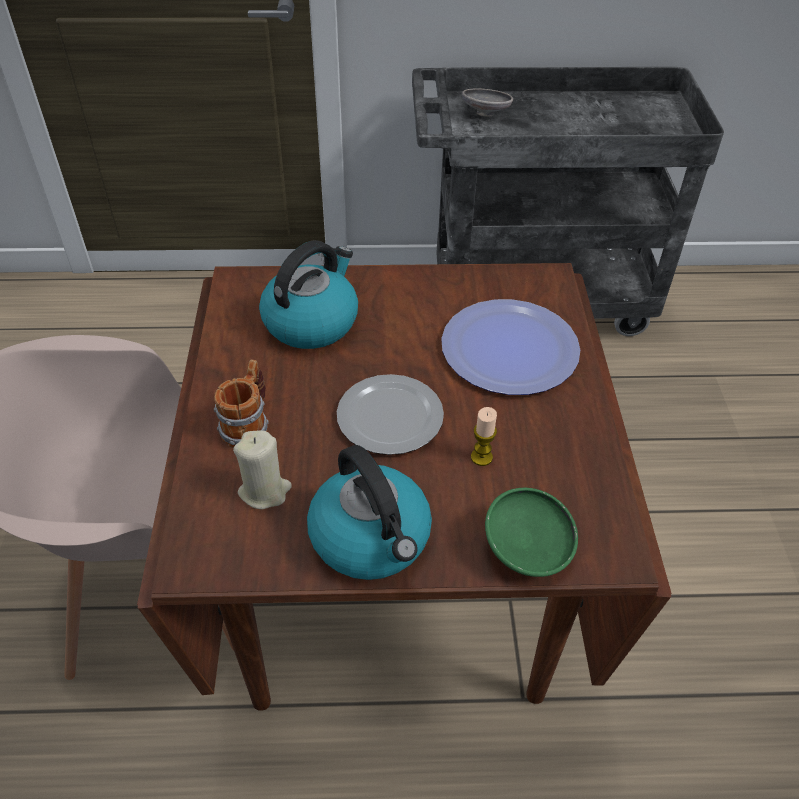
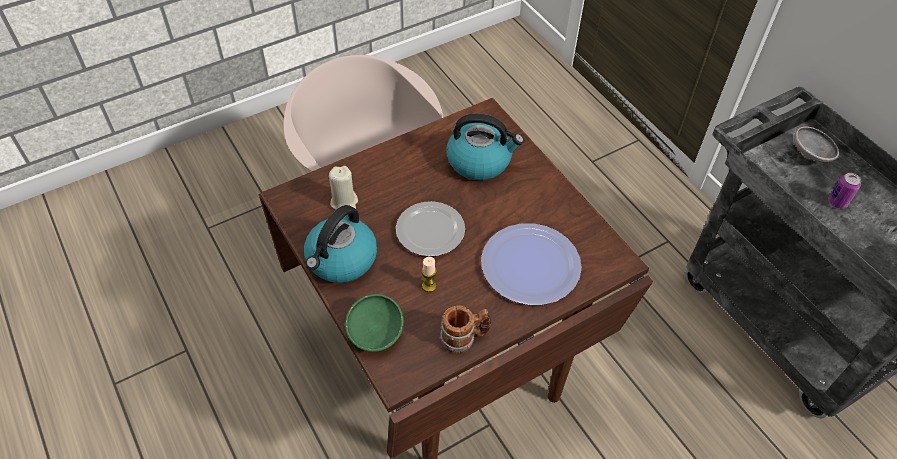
camera: 60 degrees right, 5 degrees up
(249, 424) = (383, 173): mug -> mug (464, 338)
(552, 127) = (837, 202): none -> can

